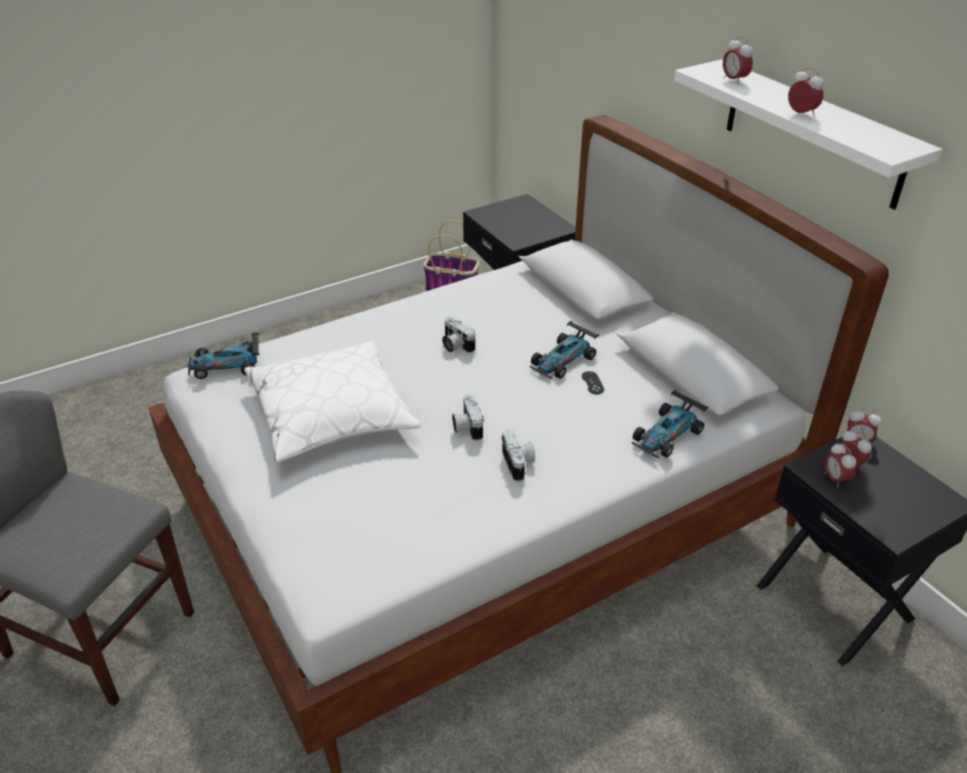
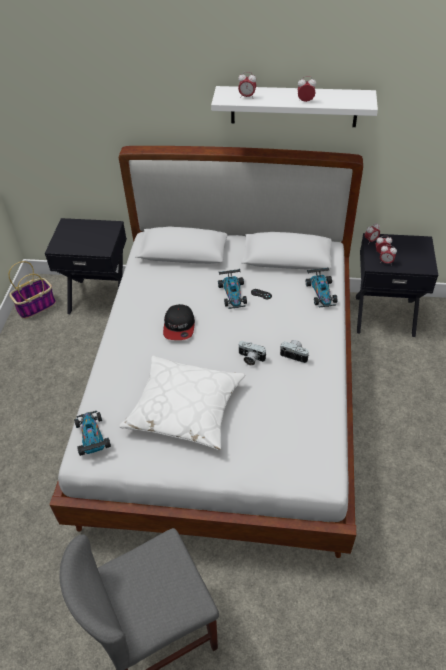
camera: 50 degrees left, 10 degrees up
(227, 365) = (92, 436): toy car -> toy car turned 135 degrees clockwise
(455, 345) = (179, 326): camera -> cap

